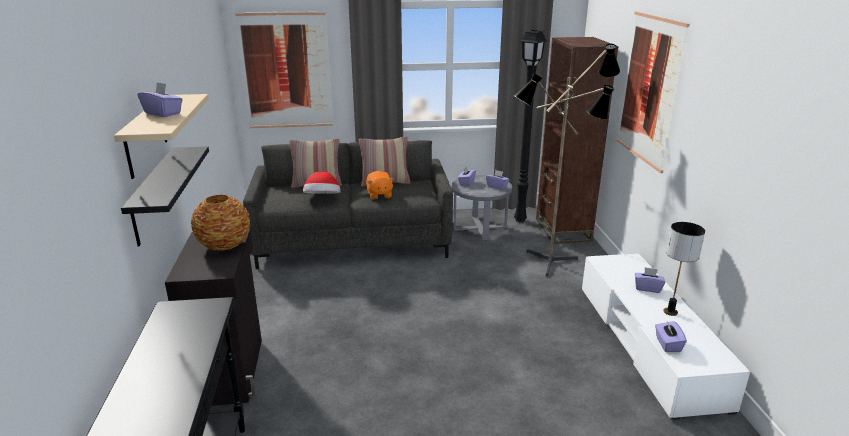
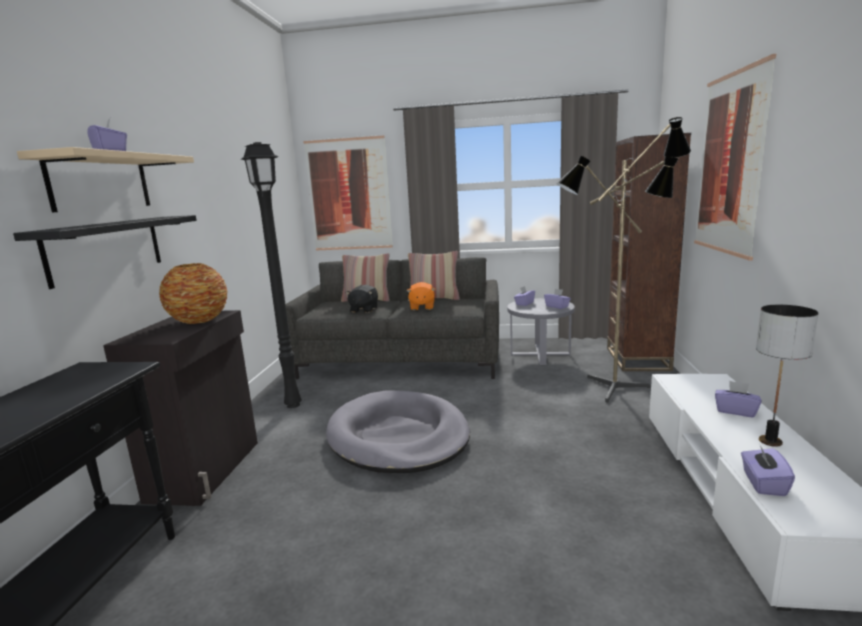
camera: 15 degrees right, 10 degrees down
(323, 199) = (363, 310): hat -> black plush toy
(387, 323) = (398, 436): none -> grey dog bed
(519, 219) = (588, 348): black floor lamp -> black floor lamp (294, 404)

